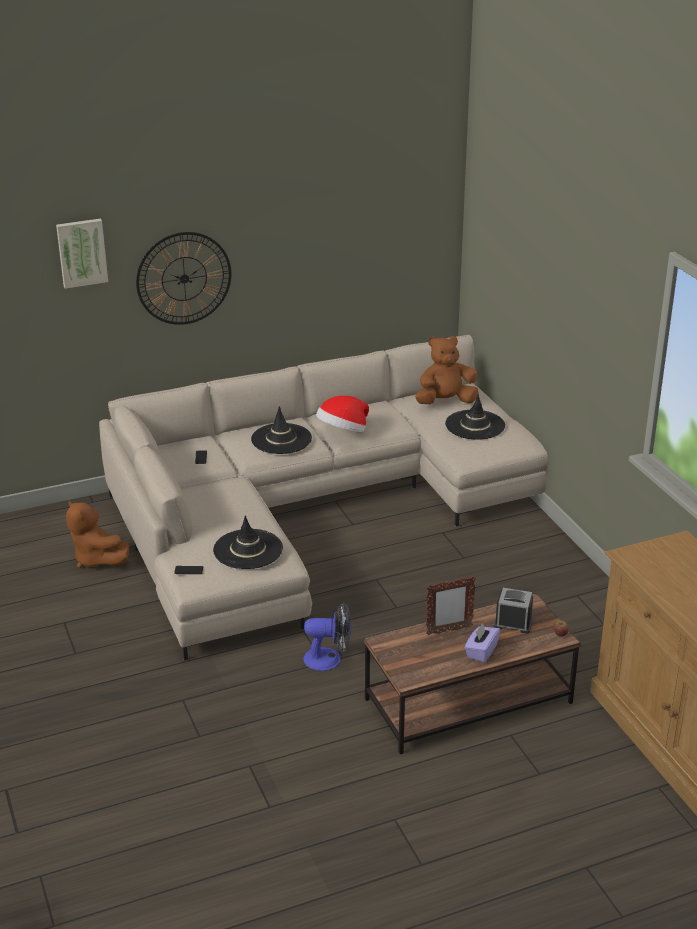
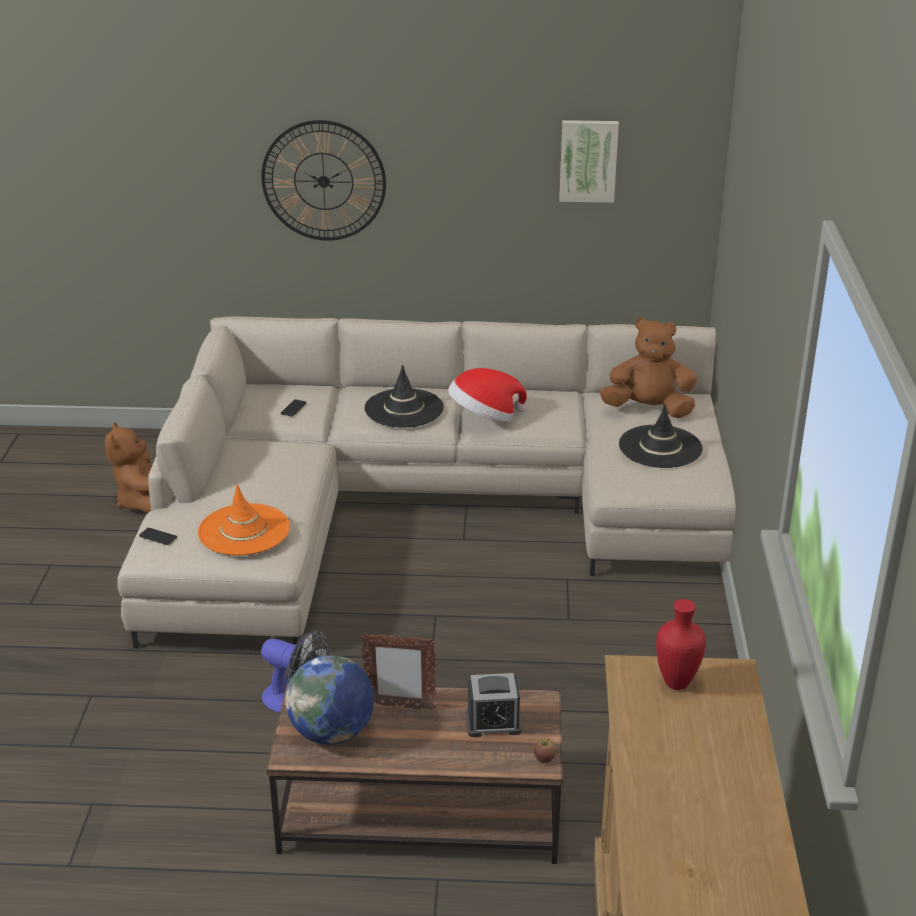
camera: 25 degrees right, 0 degrees up
(81, 252) = (193, 125): picture -> picture (588, 160)
(248, 549) = (244, 530): black hat -> orange hat
(421, 659) = (332, 733): none -> globe
(481, 652) = (416, 749): purple tissue box -> none
(513, 623) = (493, 722): alarm clock -> alarm clock turned 135 degrees clockwise
(657, 555) = (675, 683): none -> red vase

